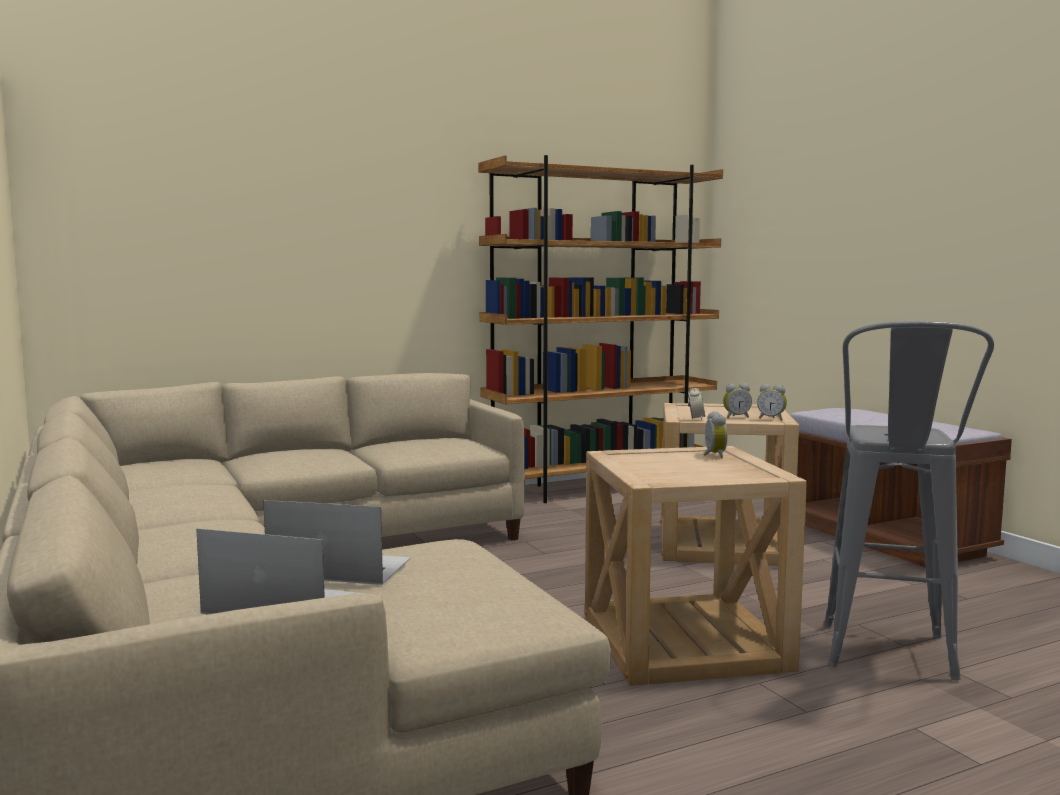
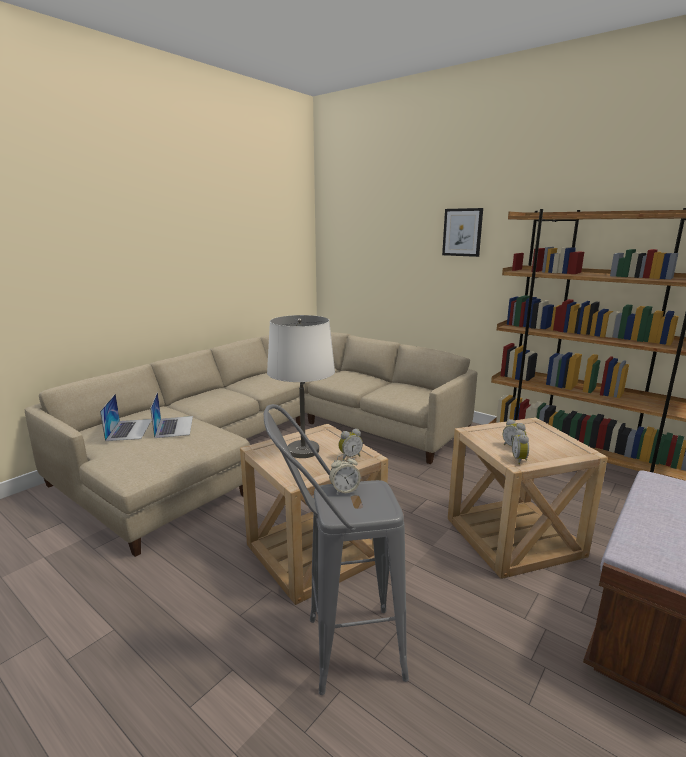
camera: 65 degrees right, 10 degrees up
(380, 188) = (462, 232): none -> picture
(675, 467) = (303, 451): none -> white table lamp
(696, 418) = (479, 435): alarm clock -> alarm clock (344, 490)

